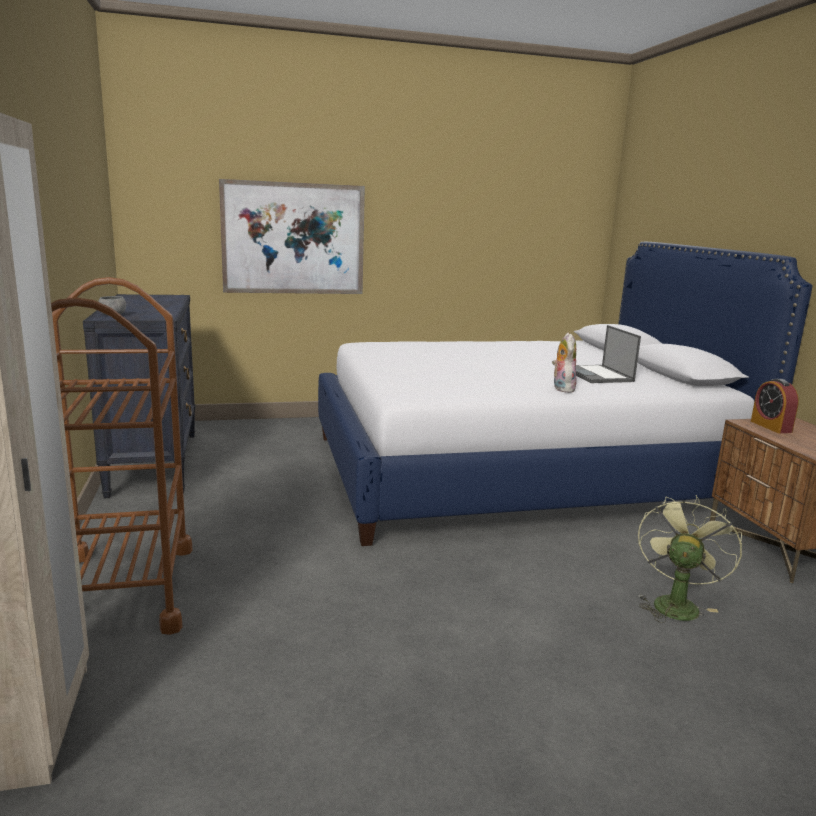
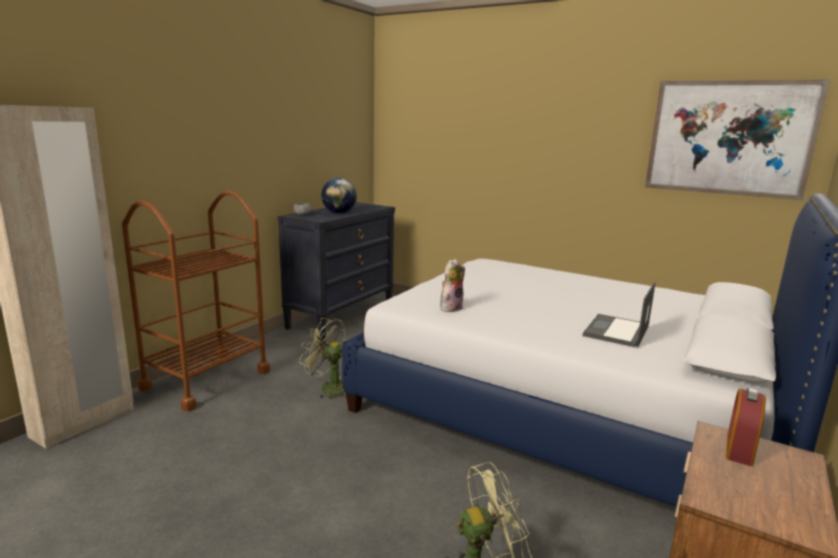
camera: 45 degrees right, 0 degrees up
(152, 308) = (339, 213): none -> globe
(293, 239) = (482, 170): picture -> picture (729, 138)
(295, 535) = (328, 387): none -> green fan
(561, 388) = (536, 332): plush toy -> plush toy (451, 308)

